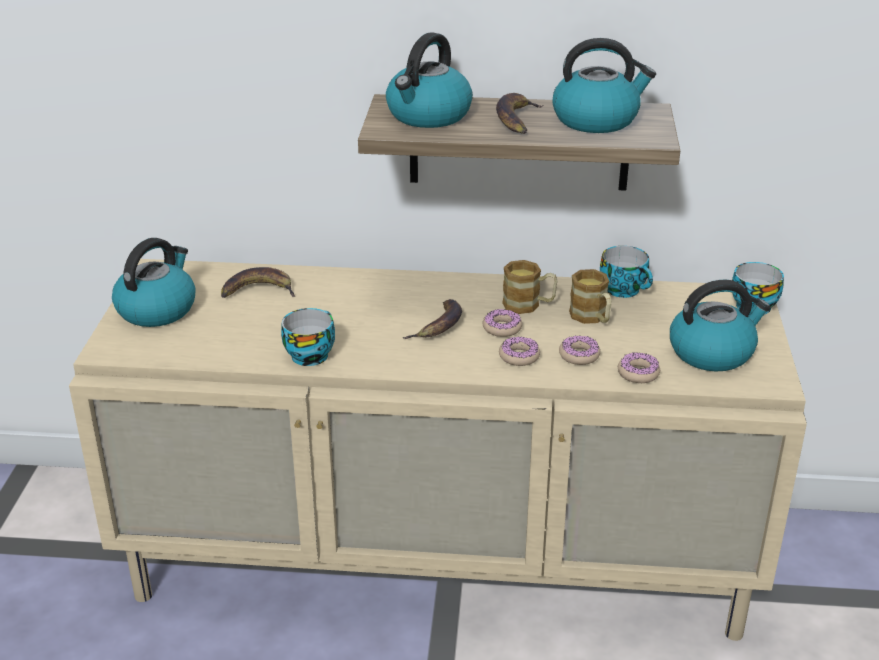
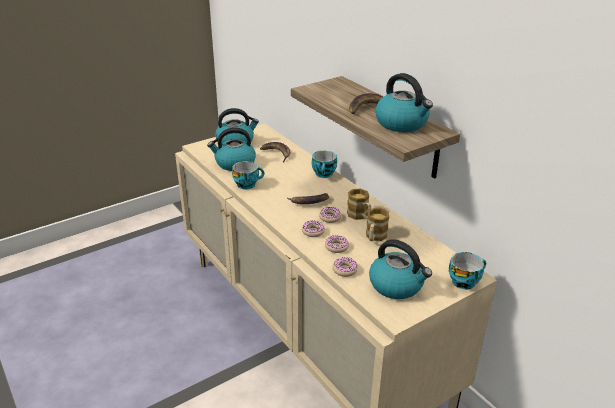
camera: 50 degrees right, 0 degrees up
(428, 116) = (337, 91): kettle -> kettle (234, 163)
(625, 290) = (415, 236): cup -> cup (324, 174)

